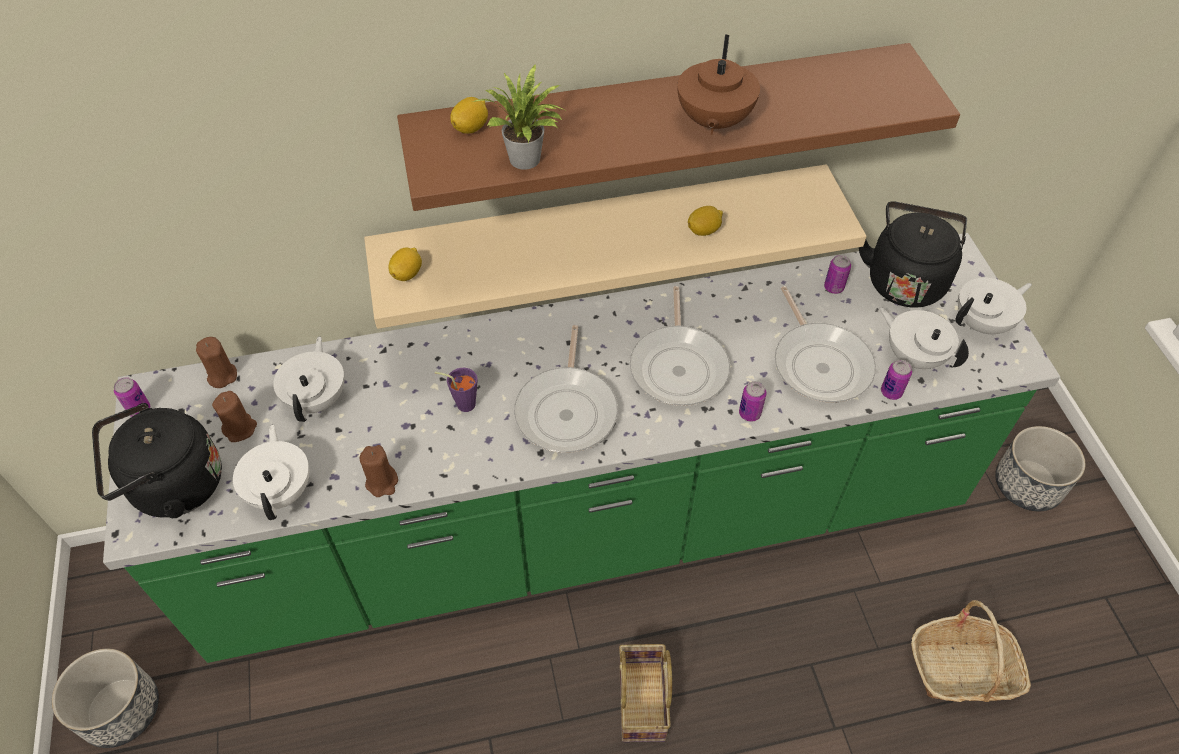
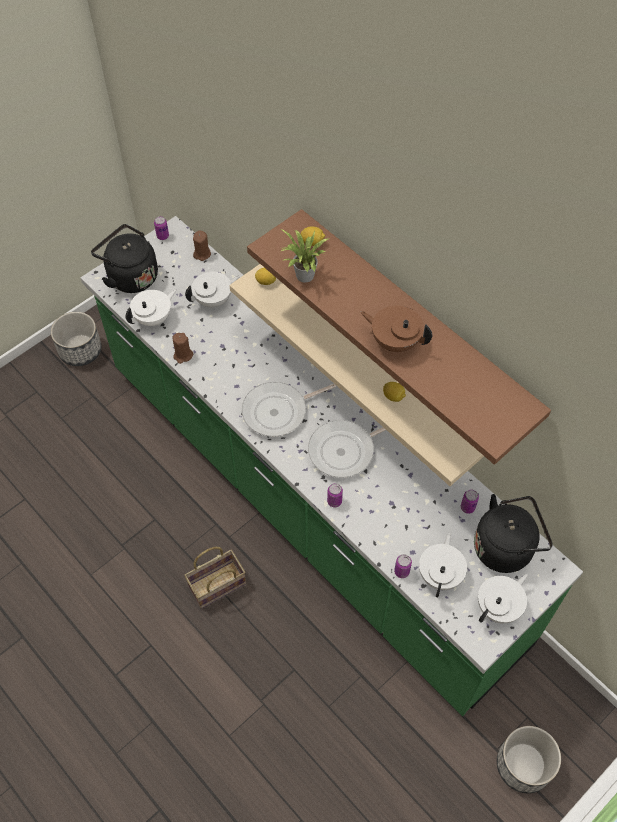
camera: 60 degrees right, 5 degrees up
(240, 429) = (177, 281): brown candle -> none
(461, 403) = (251, 362): purple cup -> none
(713, 122) = (395, 341): brown teapot -> brown teapot turned 45 degrees clockwise
(820, 363) = (398, 523): frying pan -> none
(962, 669) = (345, 765): basket -> none
(982, 323) = (499, 607): white teapot -> white teapot turned 75 degrees counterclockwise

